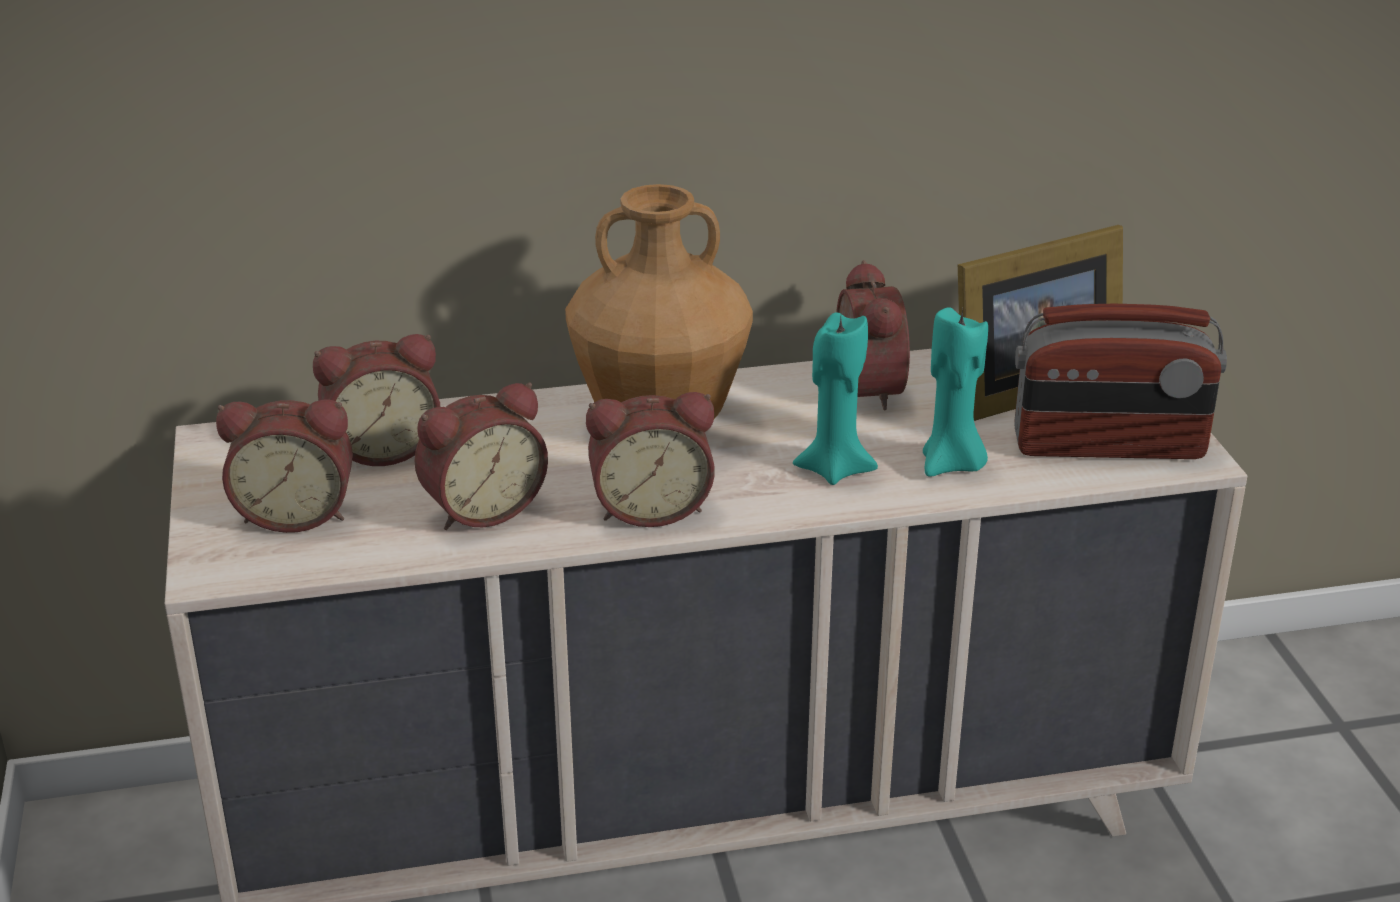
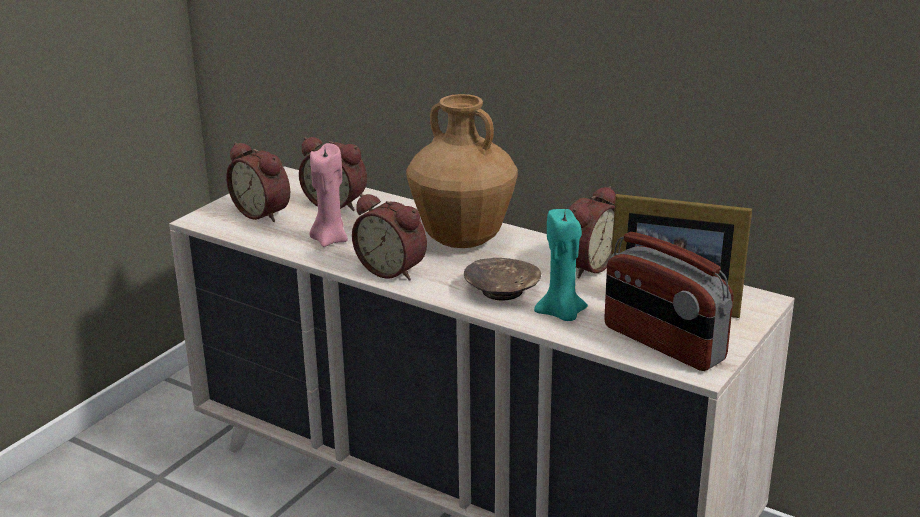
camera: 45 degrees right, 5 degrees down
(481, 508) = (329, 240): alarm clock -> pink candle
(834, 469) = (502, 291): turquoise candle -> brown bowl

